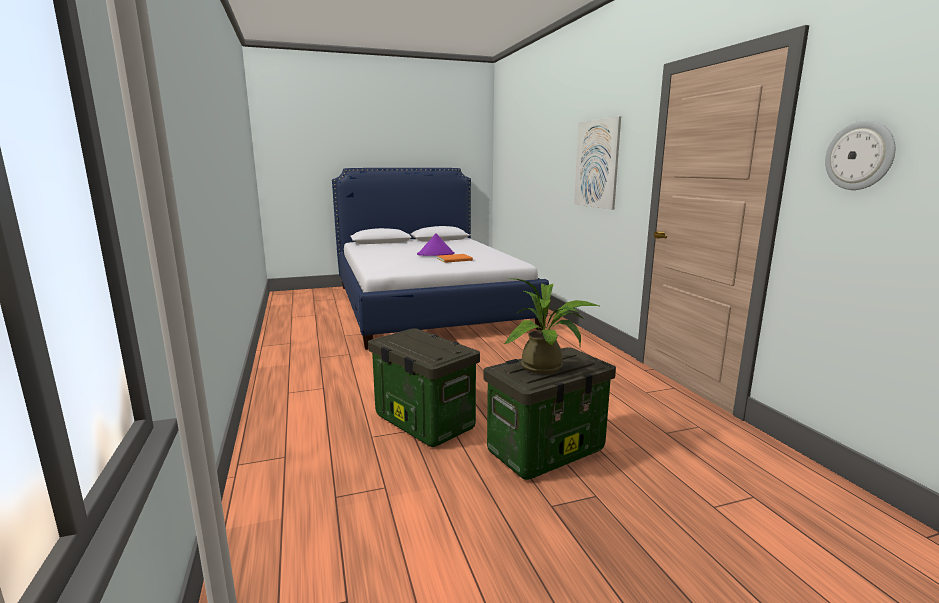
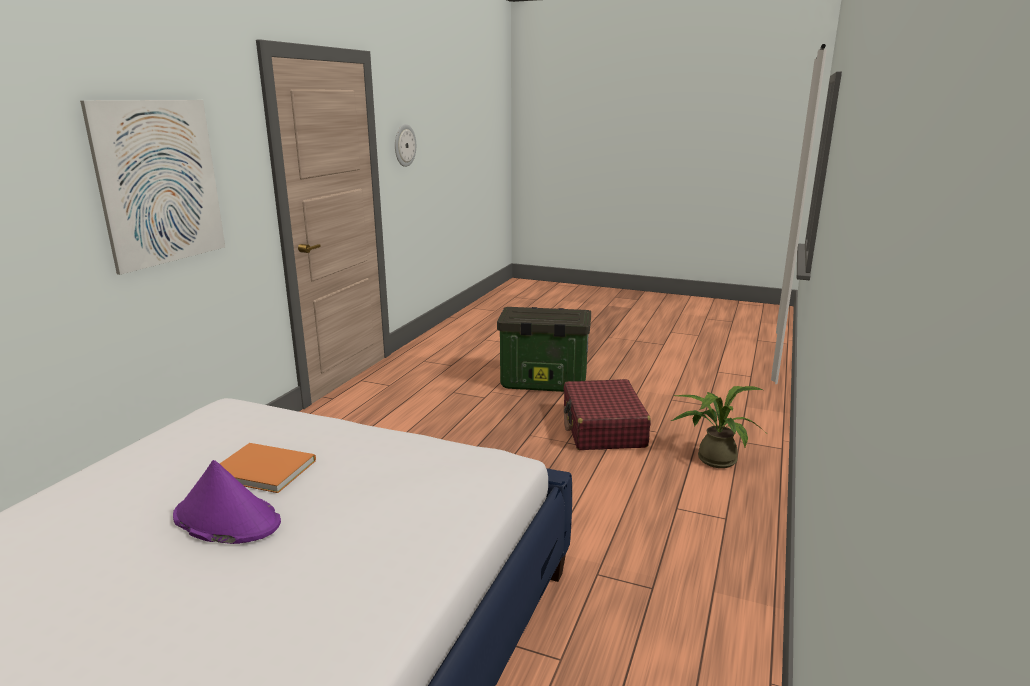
camera: 140 degrees left, 5 degrees up
(422, 422) = (603, 428): storage box -> red suitcase
(547, 367) = (550, 313): potted plant -> potted plant (712, 458)

